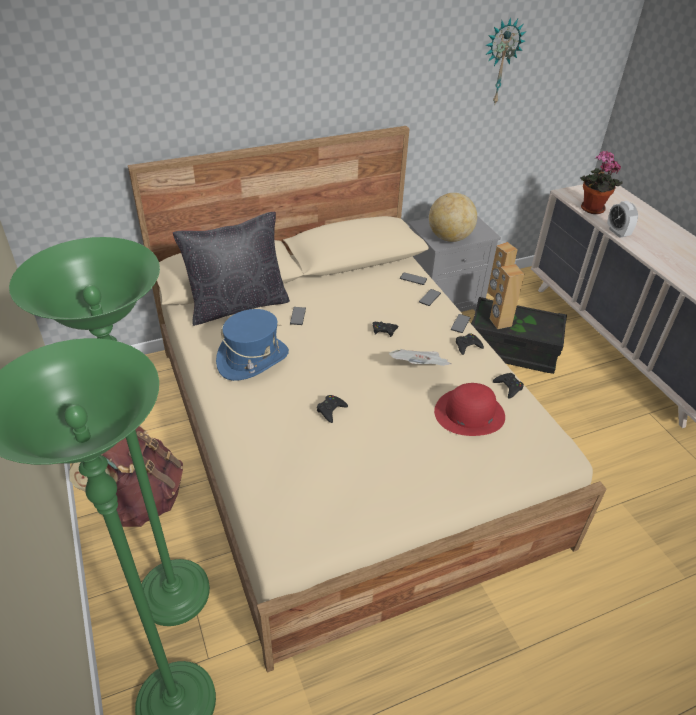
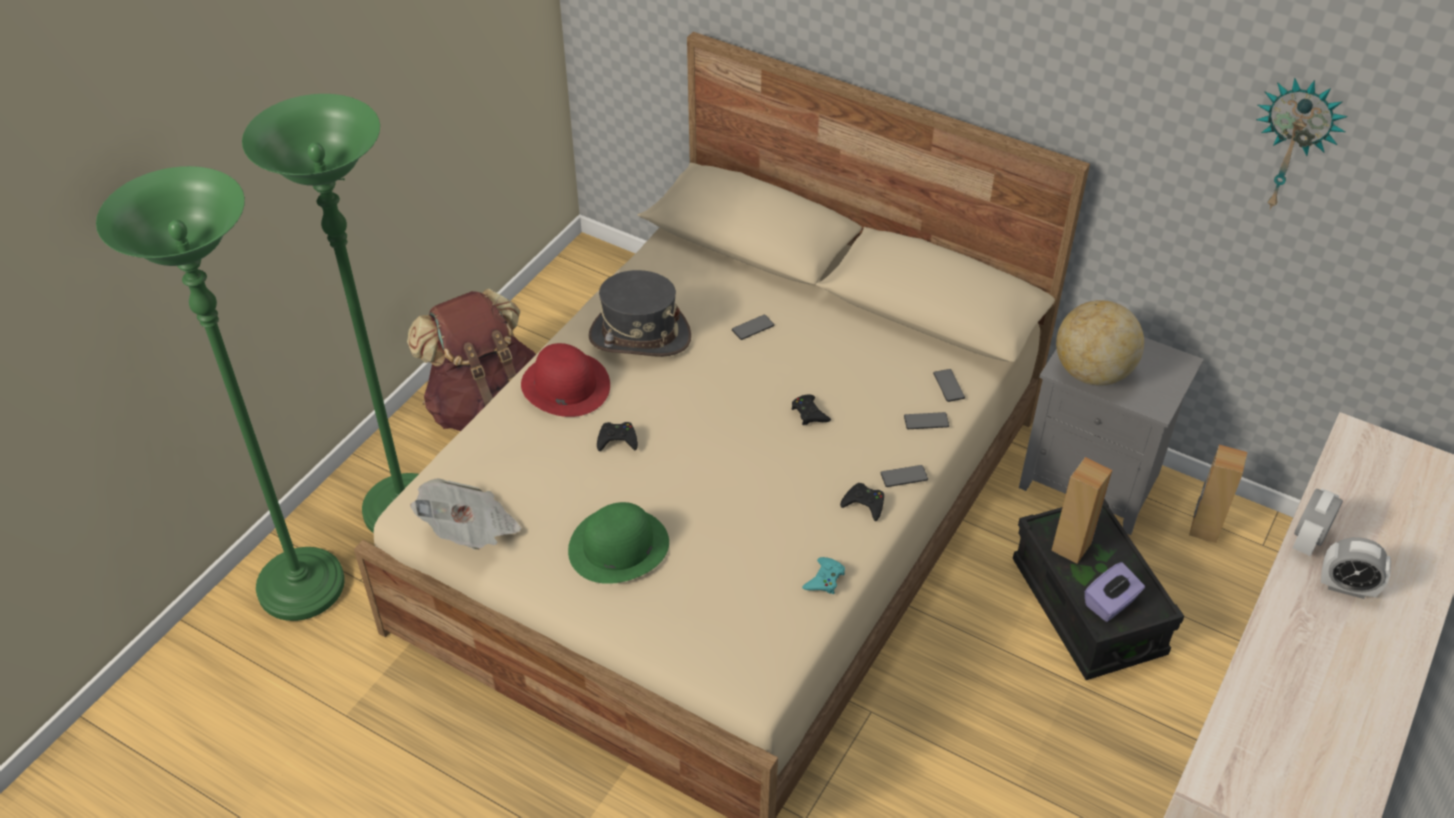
camera: 55 degrees right, 5 degrees up
(237, 305) = (718, 270): black pillow -> none
(253, 359) = (639, 336): blue hat -> grey hat
(415, 456) = (618, 546): none -> green hat
(419, 369) = (769, 480): newspaper -> newspaper (470, 530)
(469, 413) = (736, 562): red hat -> red hat (565, 385)
(508, 387) = (824, 579): black game controller -> turquoise game controller
(542, 330) = (1110, 603): none -> purple tissue box
(591, 209) = (1340, 482): potted plant -> none
(651, 238) = (1346, 587): none -> alarm clock

